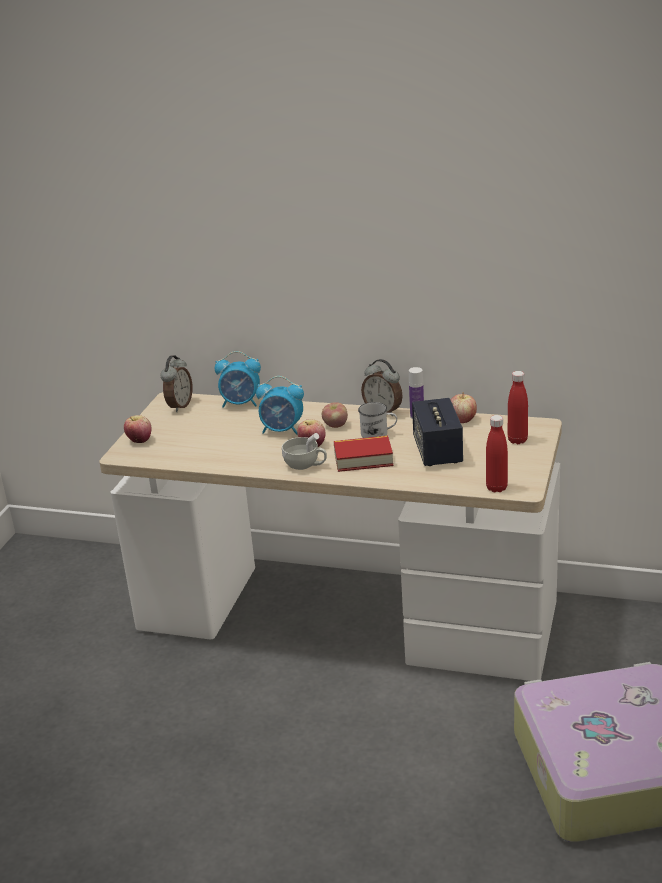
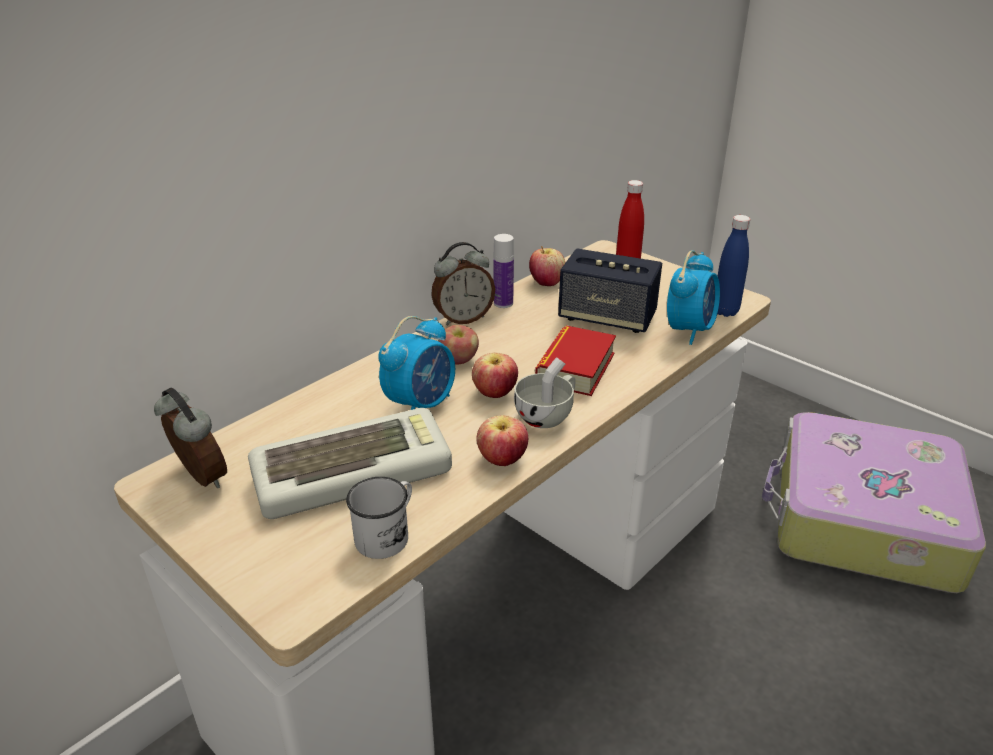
camera: 65 degrees left, 5 degrees up
(139, 440) = (266, 564): apple -> apple (502, 460)
(213, 435) = (354, 471): none -> keyboard
(241, 404) = (285, 415): alarm clock -> alarm clock (689, 330)
(378, 434) = (519, 339): white mug -> white mug (387, 534)
(496, 488) = (725, 311): red bottle -> blue bottle

